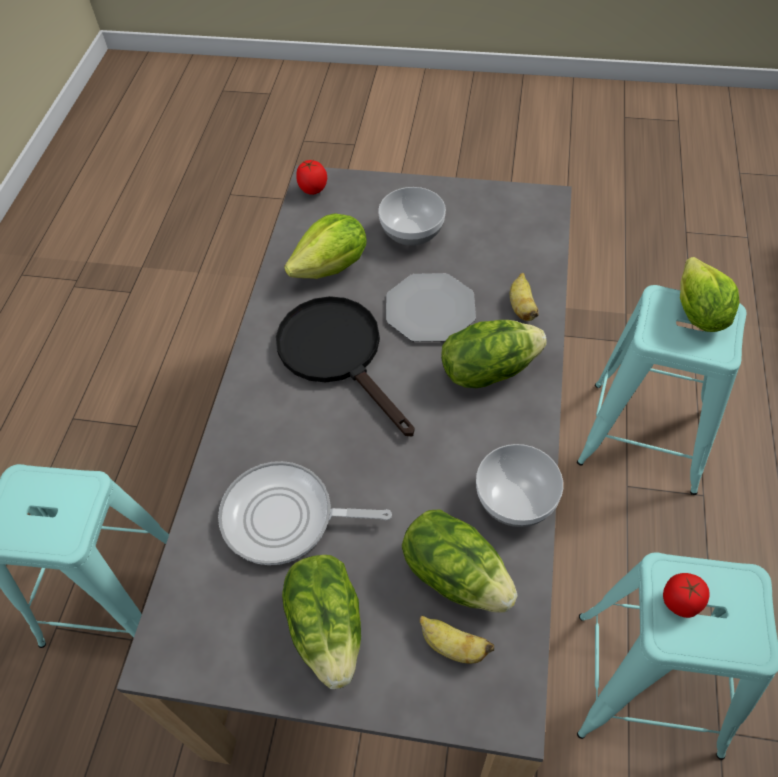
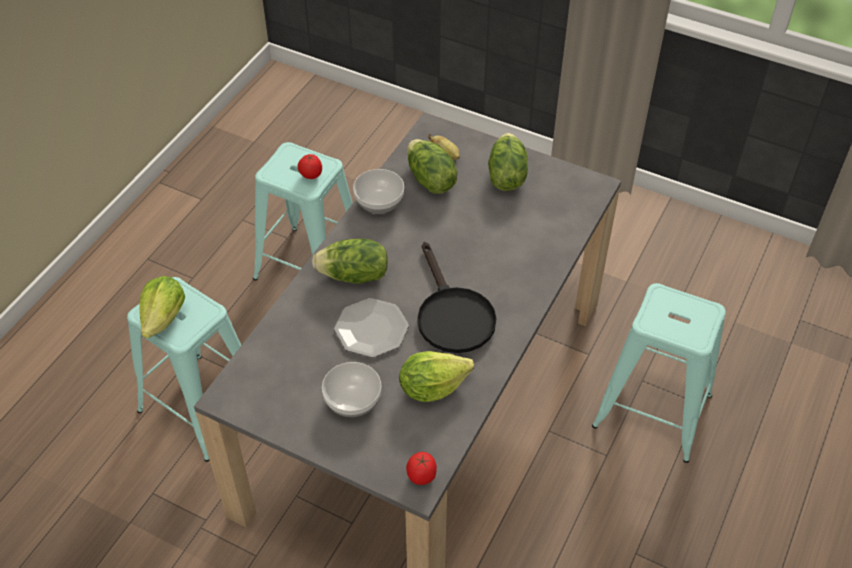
camera: 165 degrees left, 5 degrees down
(285, 518) = (516, 228): frying pan -> none
(521, 307) = (305, 311): banana -> none

